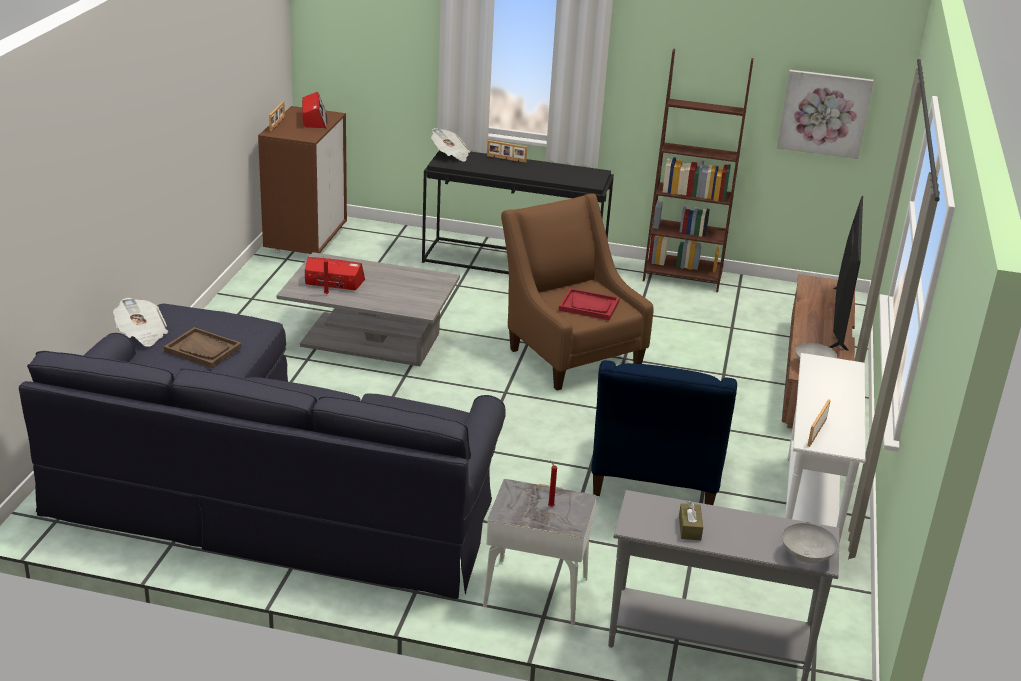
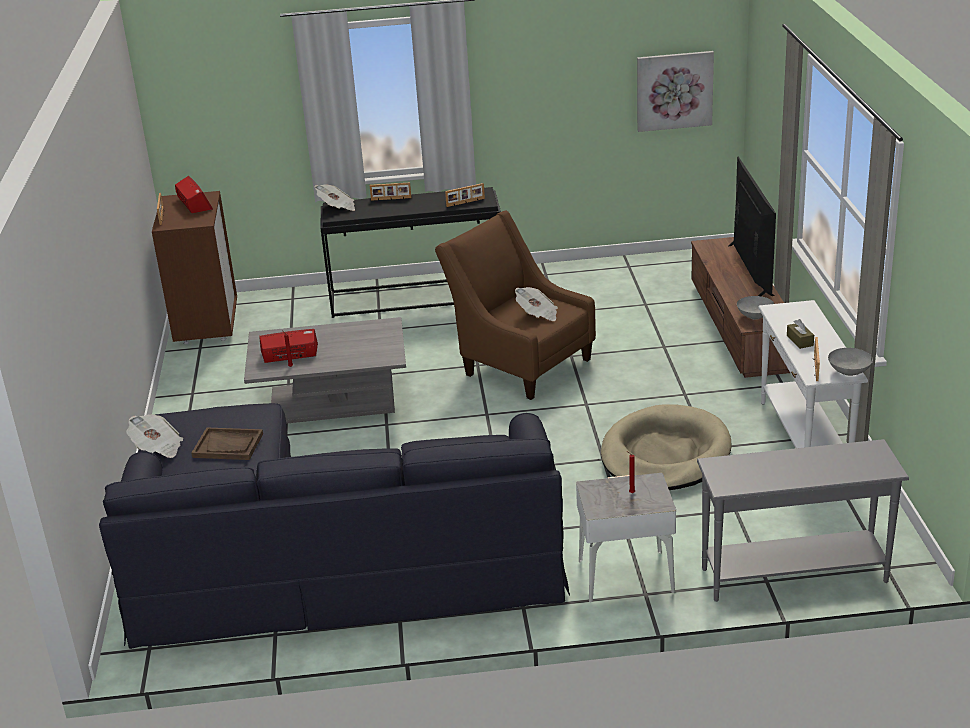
camera: 15 degrees left, 0 degrees up
(574, 179) = (465, 202): none -> picture frame
(589, 306) = (537, 314): red tray -> newspaper
(654, 482) = (665, 455): blue armchair -> beige dog bed
(682, 276) = (575, 270): brown bookcase -> none
(689, 528) = (770, 474): brown tissue box -> brown tissue box (800, 341)
(805, 557) = (875, 470): grey bowl -> grey bowl (849, 372)

